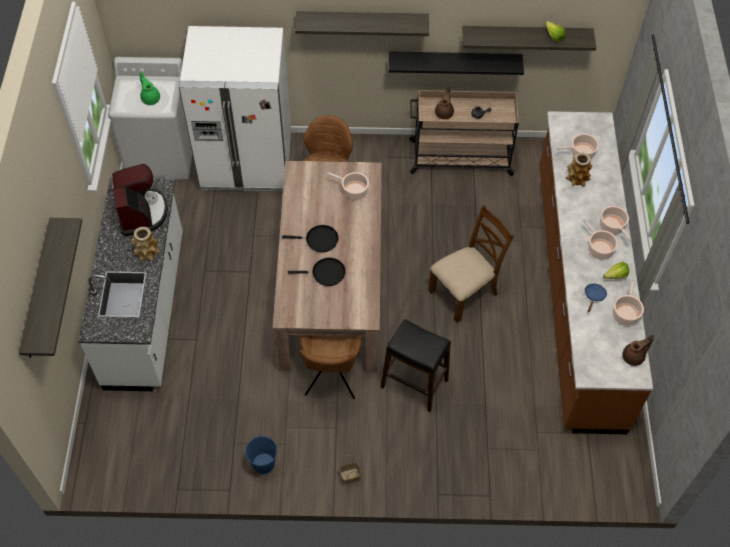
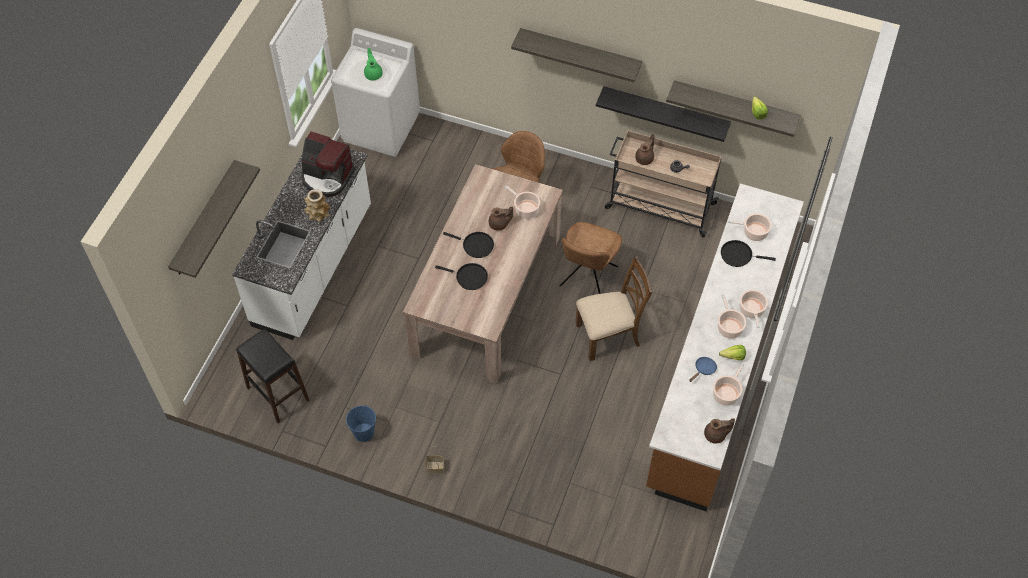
camera: 20 degrees right, 0 degrees up
(142, 213) = (327, 177): coffee machine -> coffee machine turned 105 degrees clockwise
(247, 163) = (455, 156): white fridge -> none
(331, 377) = (453, 375): brown chair -> brown chair (587, 278)
(334, 212) = (499, 224): none -> brown teapot
(414, 384) = (526, 404): black stool -> black stool (277, 394)
(577, 178) = (738, 255): vase -> black frying pan

